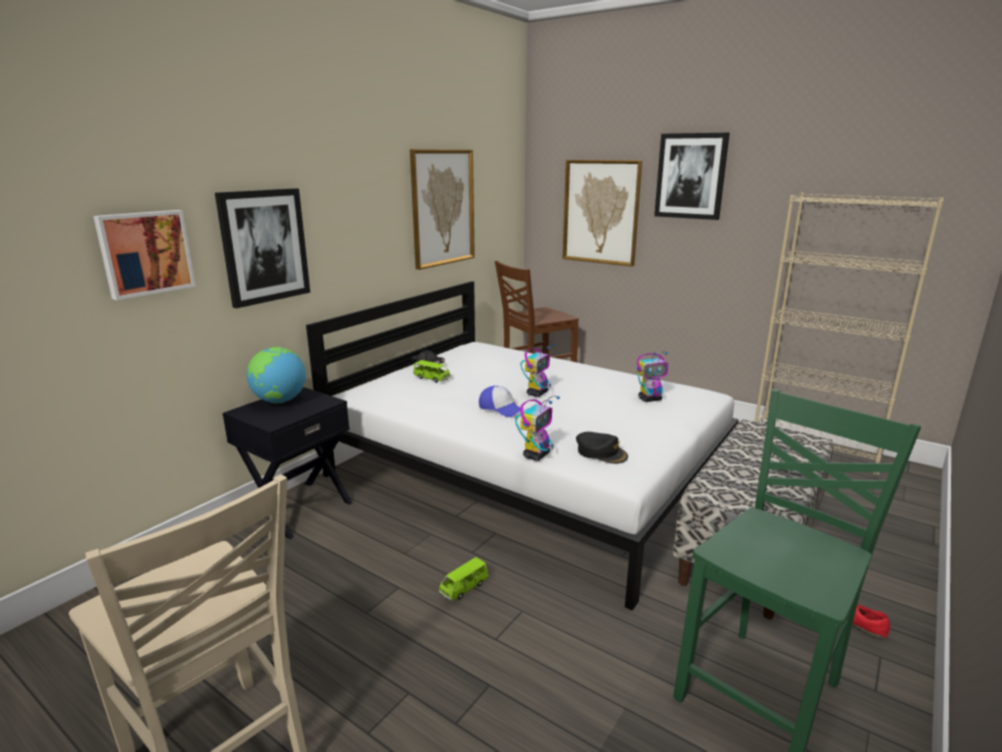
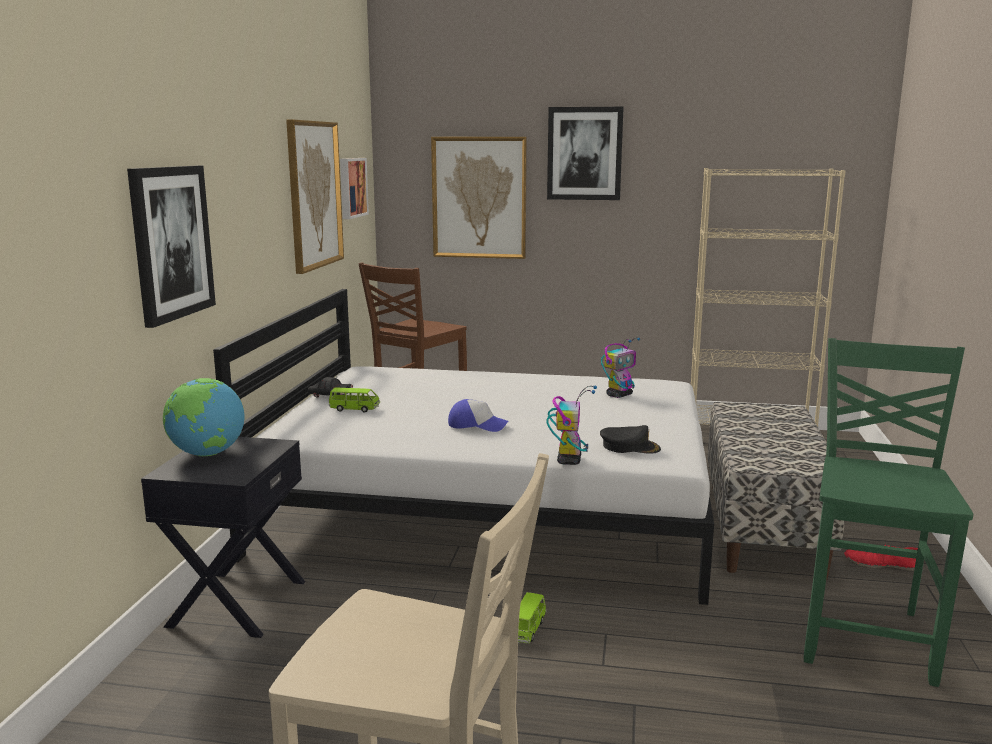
camera: 25 degrees left, 5 degrees down
(145, 253) = (65, 251): picture -> picture (351, 187)
(537, 393) = (499, 405): toy robot -> none

